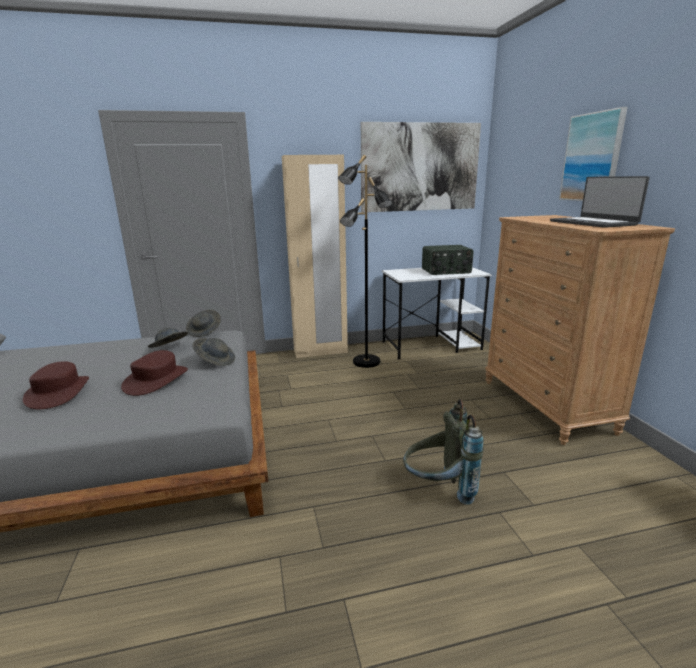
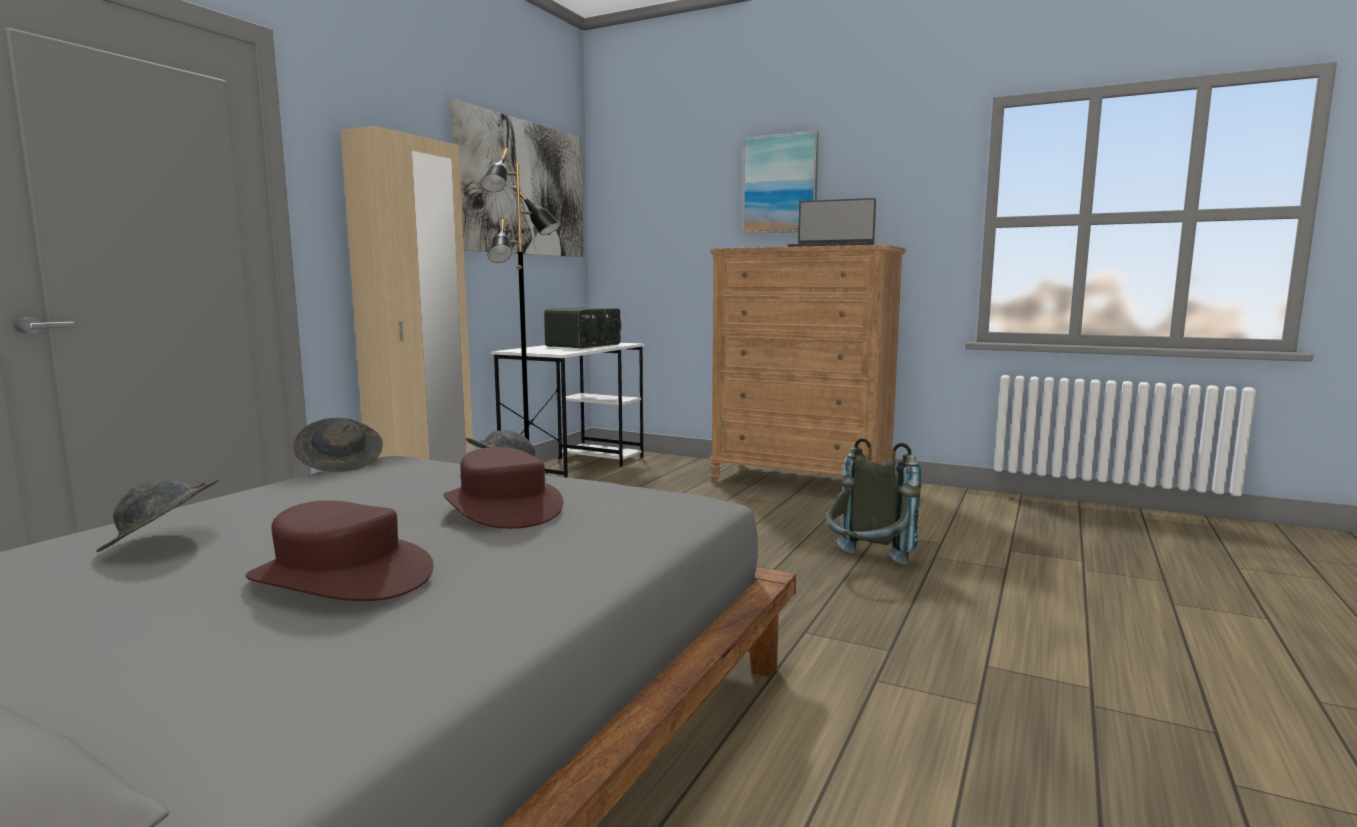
camera: 50 degrees left, 10 degrees down
(169, 349) = (357, 489): grey hat -> grey hat (162, 543)

